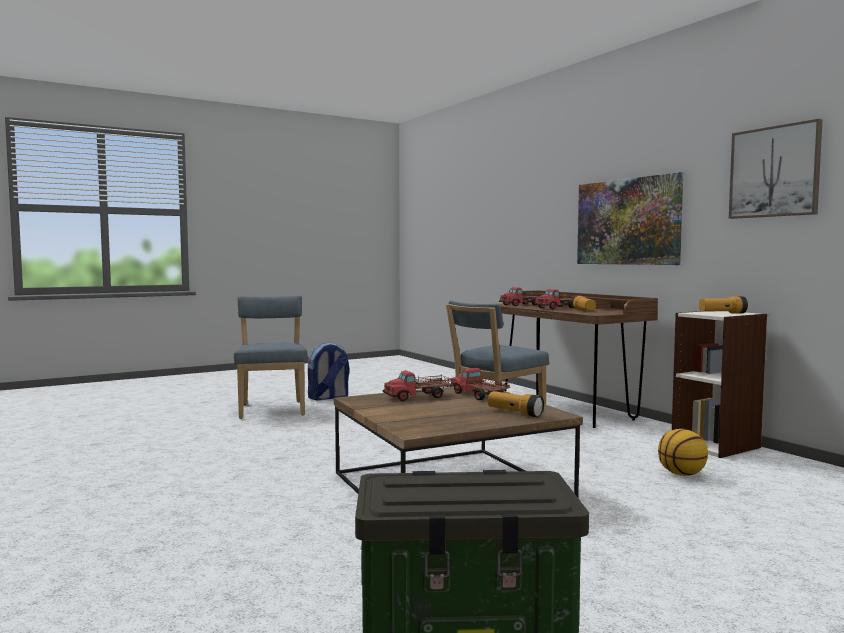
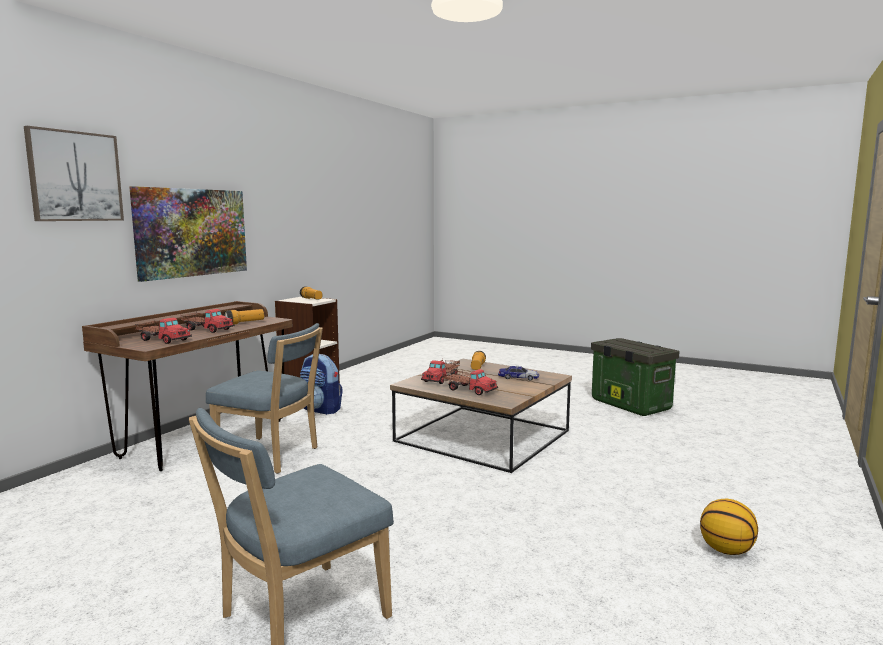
camera: 120 degrees left, 5 degrees up
(328, 398) = (174, 600): backpack -> backpack (321, 409)
(434, 417) = (518, 378): none -> toy car
(681, 474) = (385, 395): basketball -> basketball (726, 550)
(774, 172) = (294, 201): picture -> picture (75, 176)

